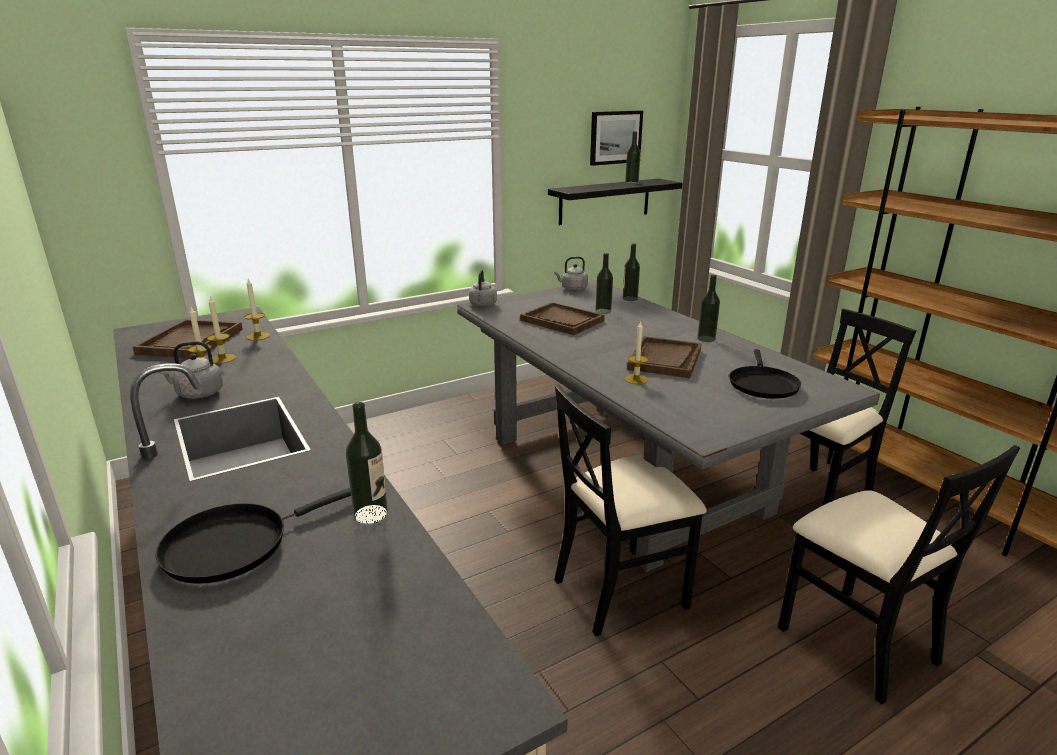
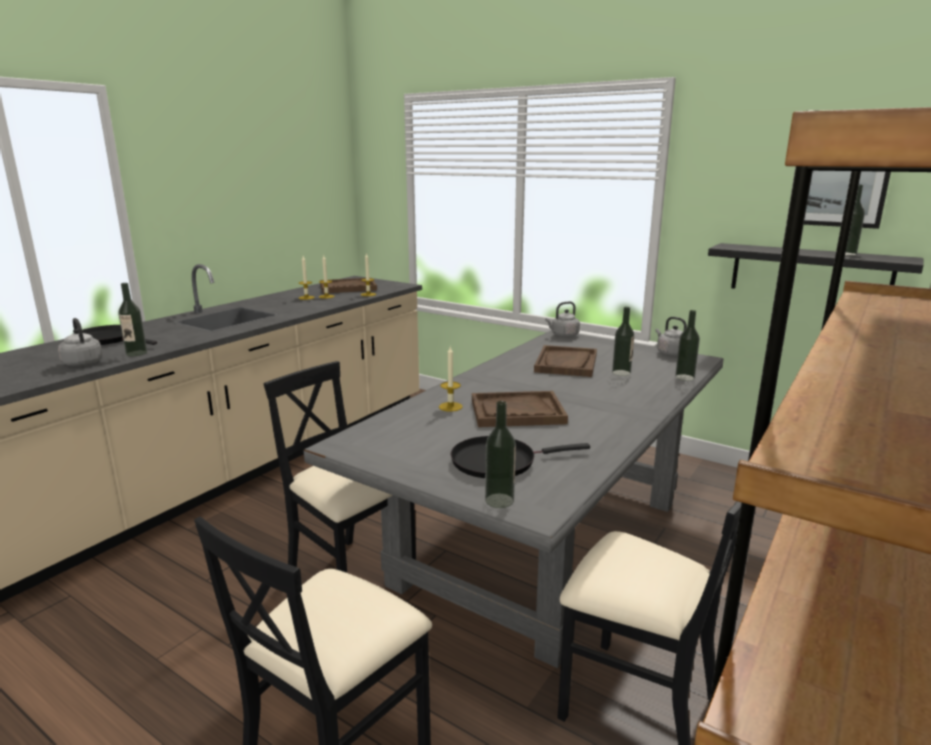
camera: 65 degrees right, 5 degrees down
(197, 393) = (274, 303): grey kettle -> grey kettle (82, 362)
(706, 339) = (608, 423): bottle -> bottle (499, 500)

